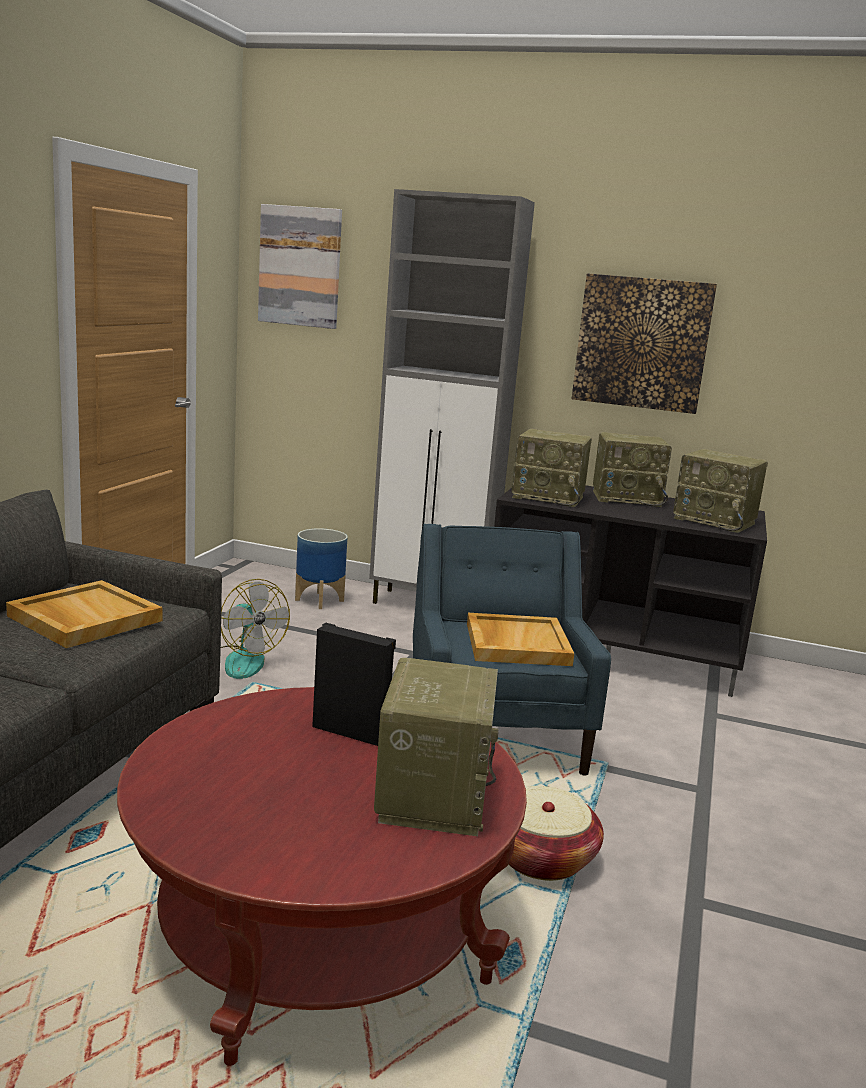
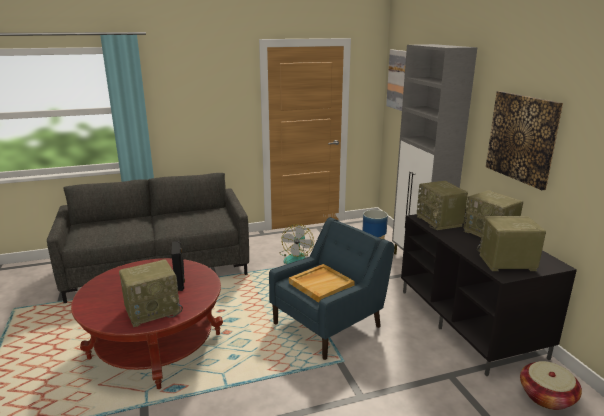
camera: 55 degrees right, 5 degrees up
(83, 618) = (195, 220): beige tray -> none
(541, 857) = (246, 372): basket -> basket (547, 396)
(716, 521) = (506, 263): radio -> radio turned 90 degrees clockwise

